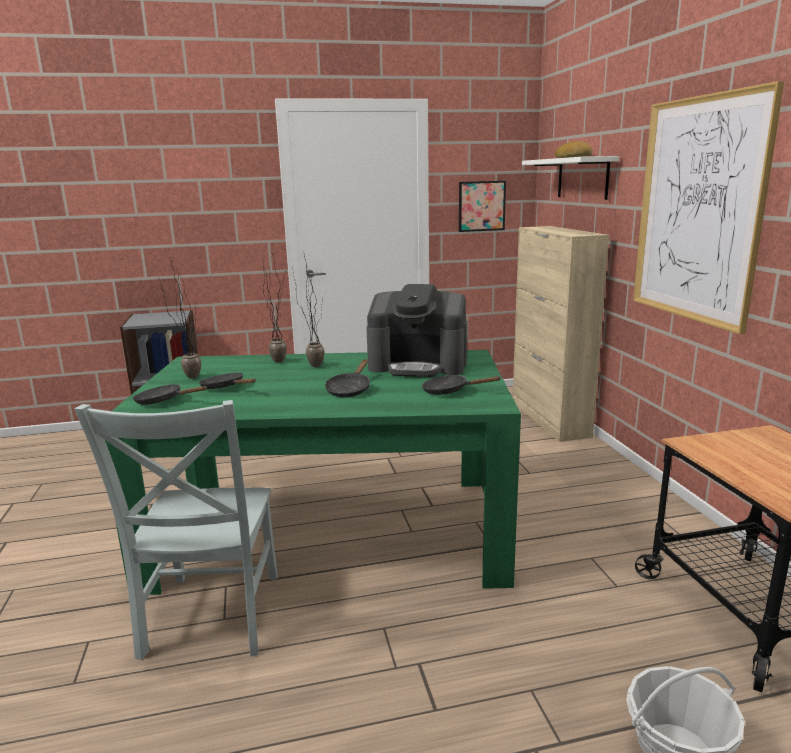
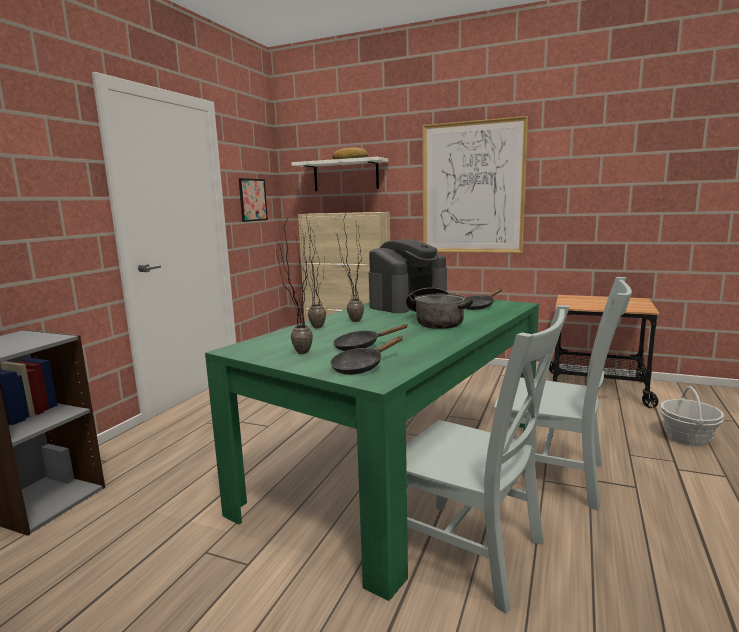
camera: 55 degrees left, 5 degrees down
(349, 389) = (435, 321): black frying pan -> cooking pot
(399, 634) = (554, 477): none -> grey chair

